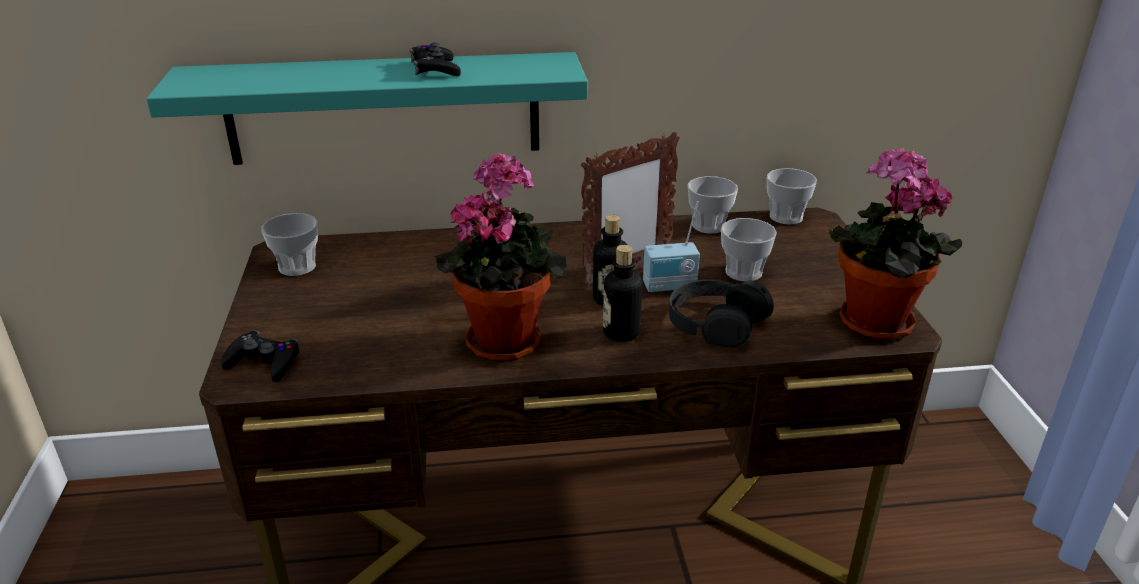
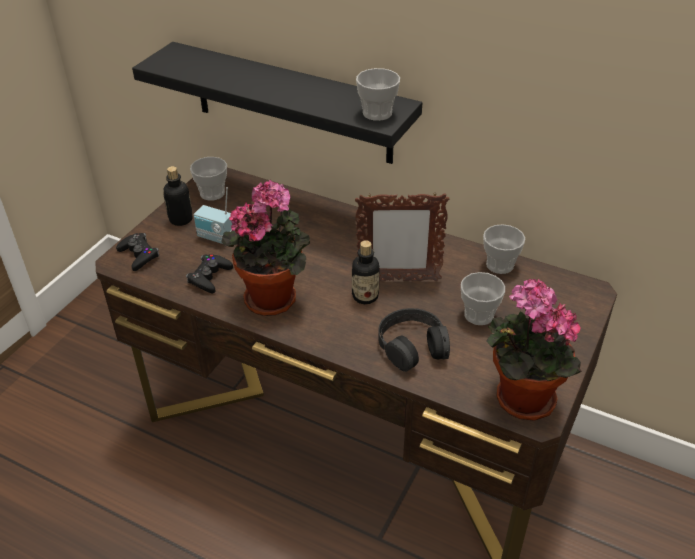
camera: 35 degrees right, 10 degrees up
(384, 108) = (291, 103): turquoise shelf -> black shelf
(435, 69) = (309, 91): black game controller -> black game controller (209, 277)
(621, 332) = (344, 325): bottle -> bottle (181, 219)
(670, 287) = (414, 304): radio -> radio (215, 238)
(786, 217) = (569, 281): cup -> cup (377, 113)

